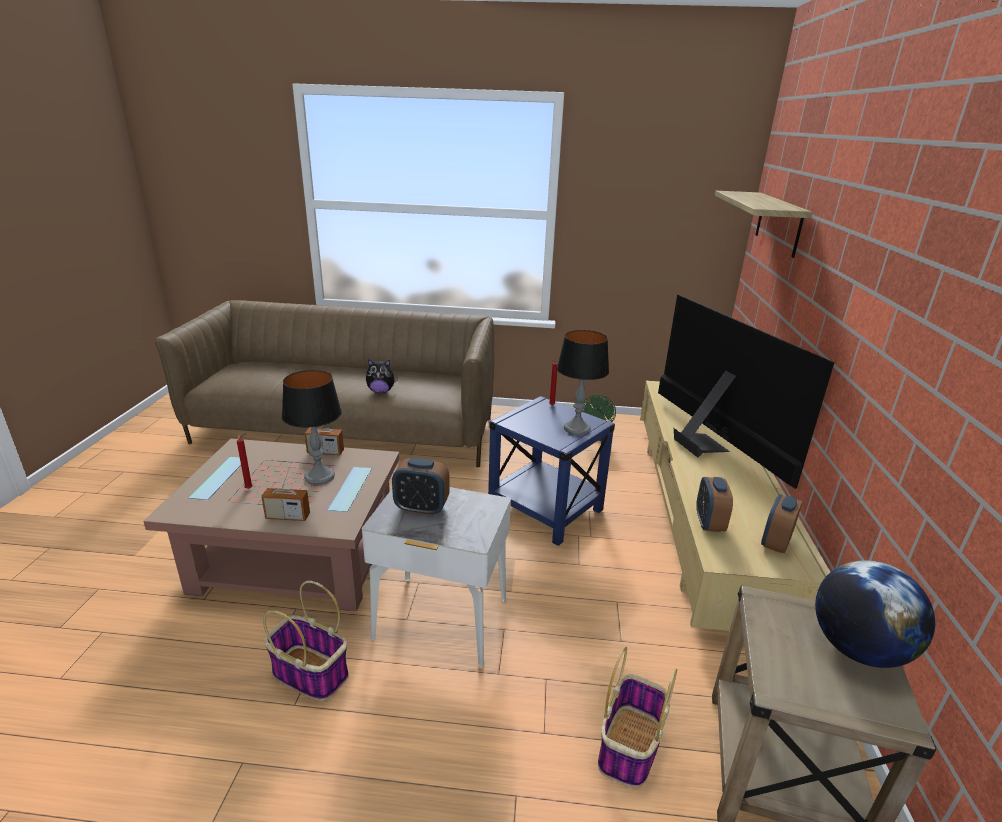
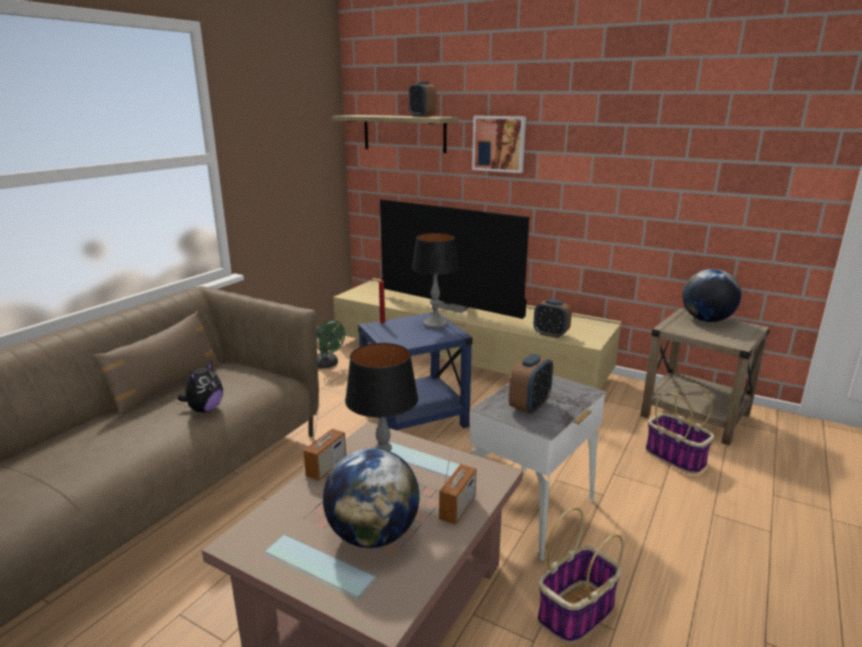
camera: 65 degrees left, 5 degrees down
(250, 488) = (373, 535): red candle -> globe
(408, 372) = (166, 387): none -> brown pillow
(706, 444) = (453, 307): television -> television turned 150 degrees counterclockwise
(775, 543) = (579, 324): alarm clock -> alarm clock (422, 116)
(828, 258) = (499, 143): none -> picture

